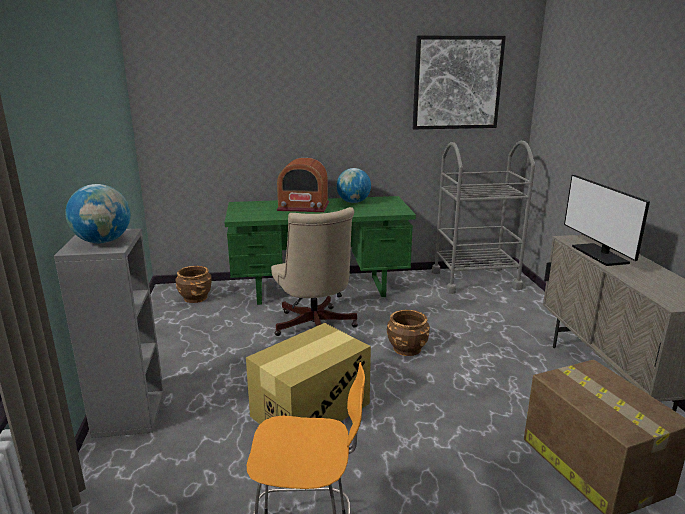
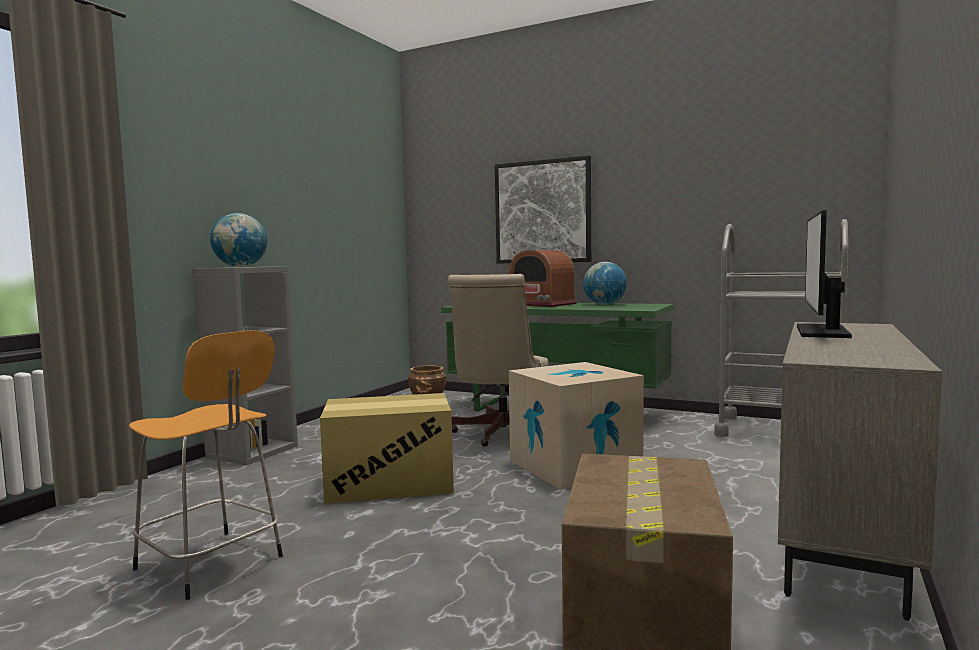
camera: 35 degrees right, 15 degrees down
(407, 348) = (574, 466): brown planter -> cardboard box
(457, 83) = (754, 154): picture -> picture (542, 212)

